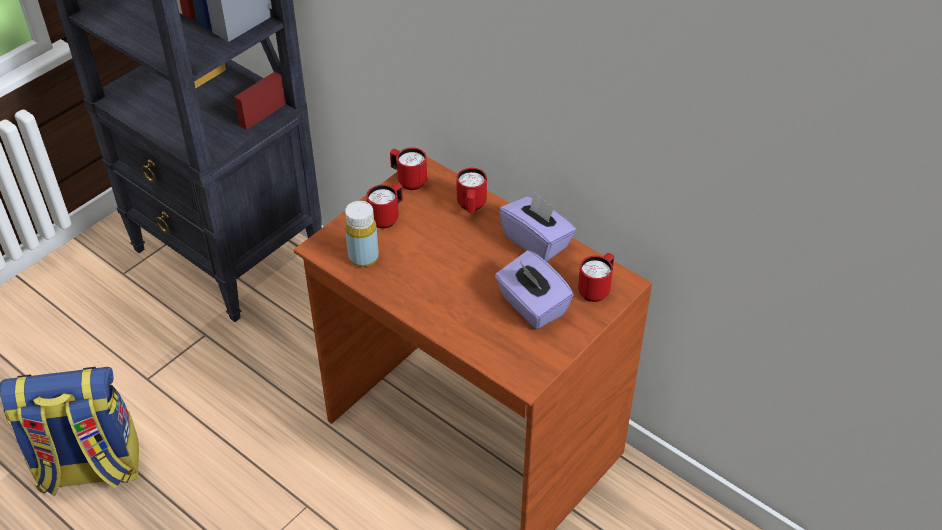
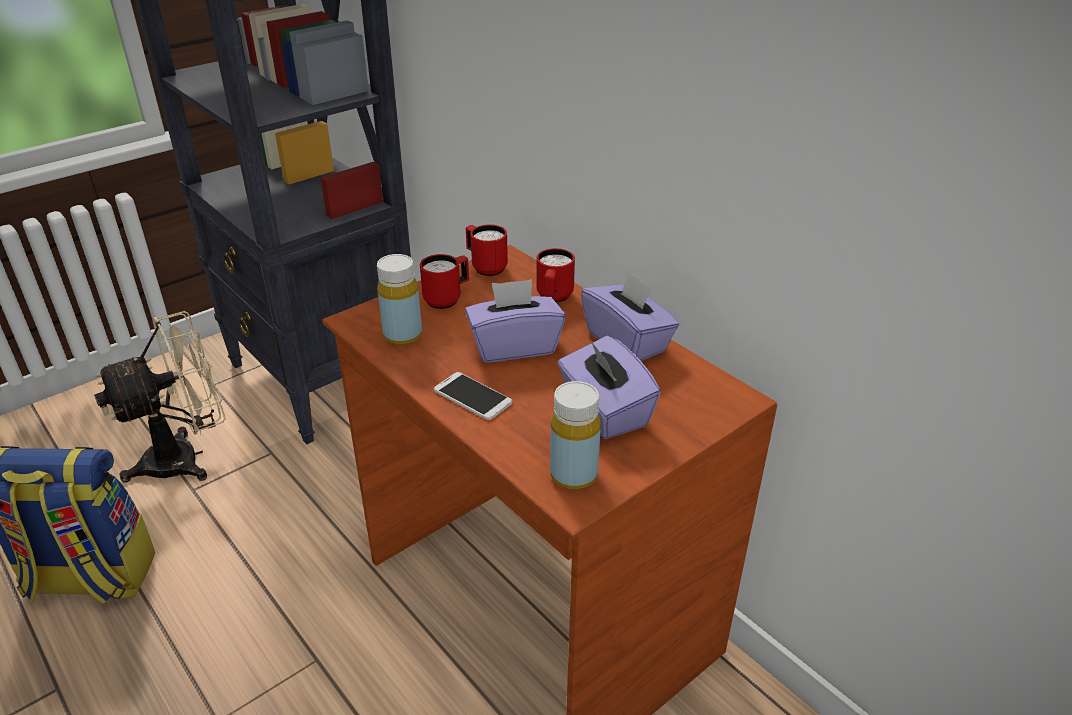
camera: 10 degrees right, 10 degrees down
(129, 350) = (187, 458): none -> beige fan
(433, 306) = (472, 396): none -> phone
(452, 257) = (514, 346): none -> purple tissue box
(521, 360) = (573, 475): none -> yellow bottle
(596, 289) = (698, 402): red mug -> none

